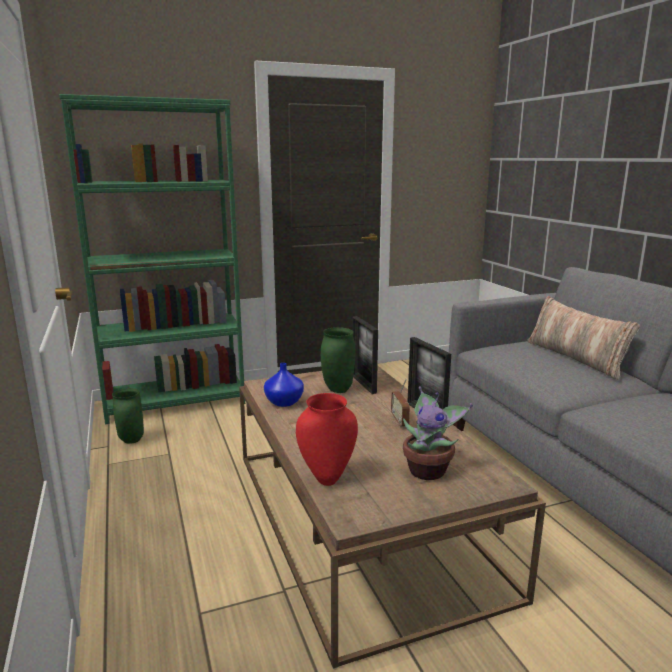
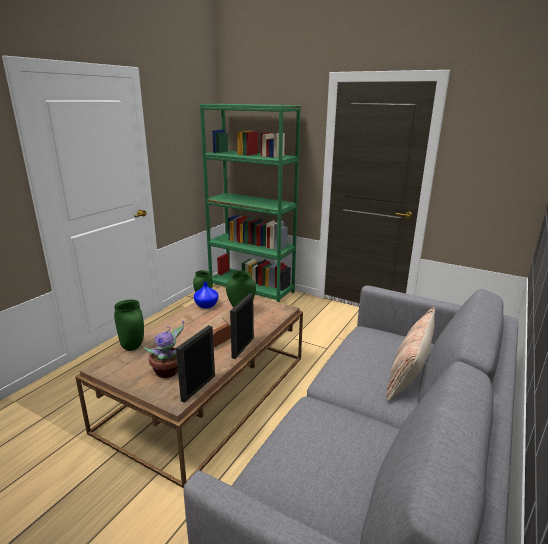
camera: 50 degrees right, 5 degrees up
(327, 480) = (132, 347): red vase -> green vase
(363, 384) = (260, 315): picture frame -> picture frame (198, 388)

